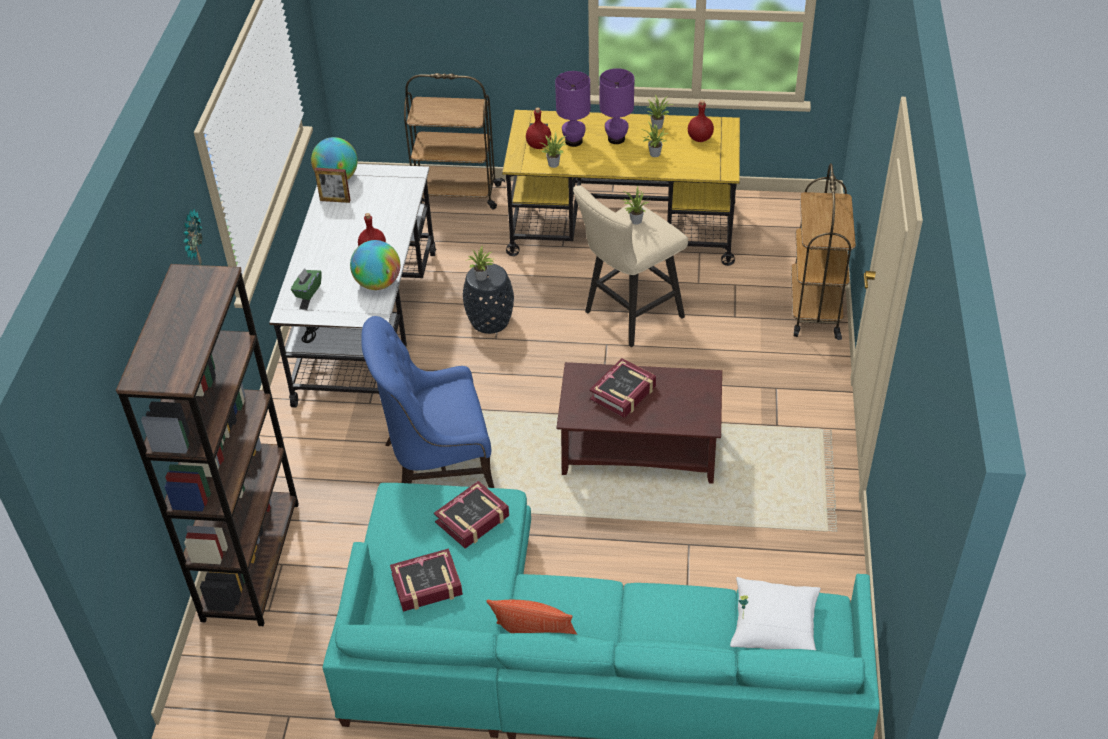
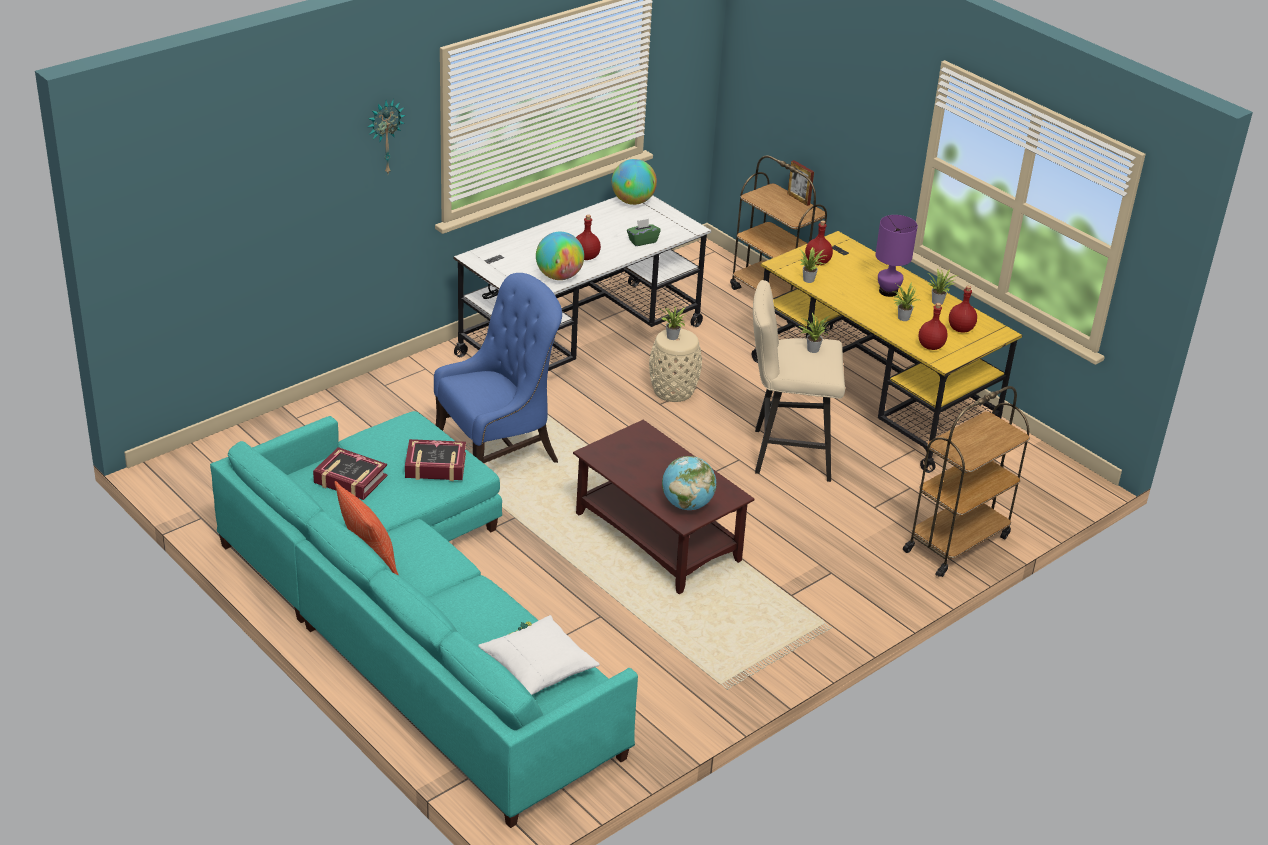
camera: 40 degrees right, 10 degrees down
(251, 560) = (303, 422): brown bookcase -> none
(307, 291) = (506, 253): green tissue box -> green tissue box (642, 241)
(335, 200) = (610, 213): picture frame -> picture frame (798, 199)
(436, 465) = (498, 450): blue chair -> blue chair turned 120 degrees clockwise
(490, 321) = (673, 391): black stool -> beige stool
(573, 141) = (850, 274): purple table lamp -> none
(623, 393) = (654, 463): book -> none
(689, 410) = (687, 504): none -> globe
(702, 165) = (931, 346): none -> red bottle

